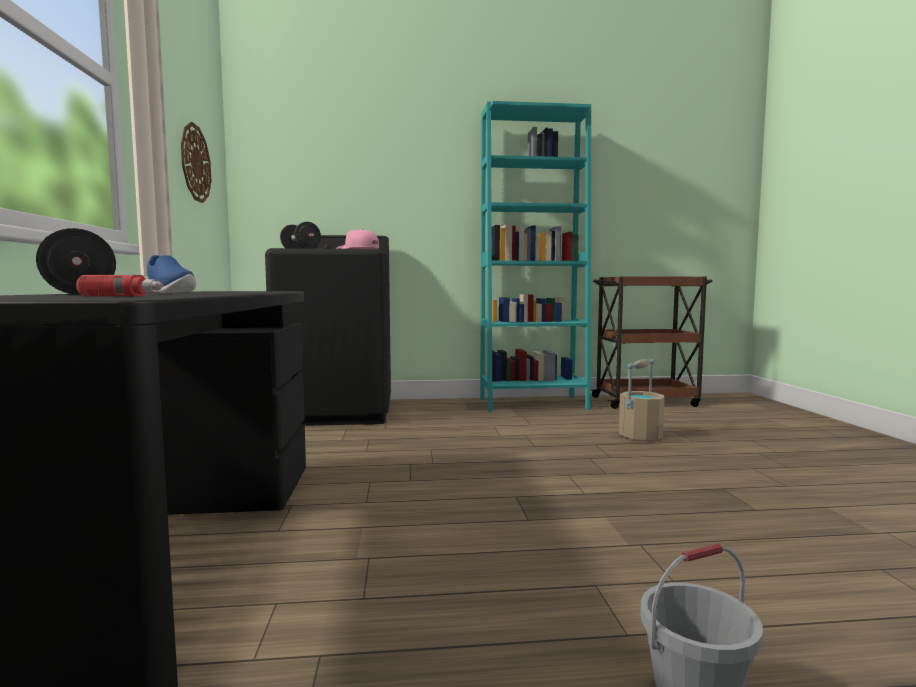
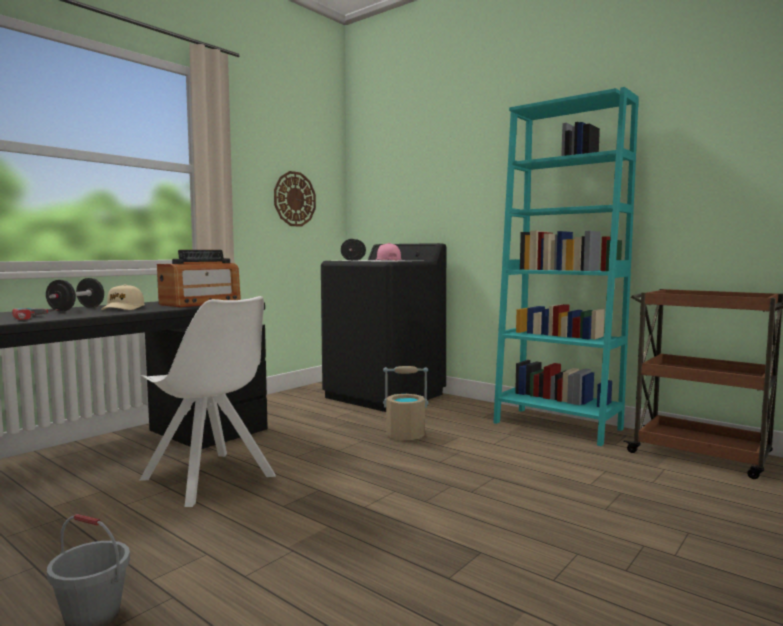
camera: 45 degrees right, 0 degrees up
(169, 293) = (123, 308): blue shoe -> beige cap
(235, 291) = (201, 303): none -> radio
(385, 530) = (210, 479): none -> white chair
(641, 436) = (564, 485): beige bucket -> beige bucket (405, 435)

